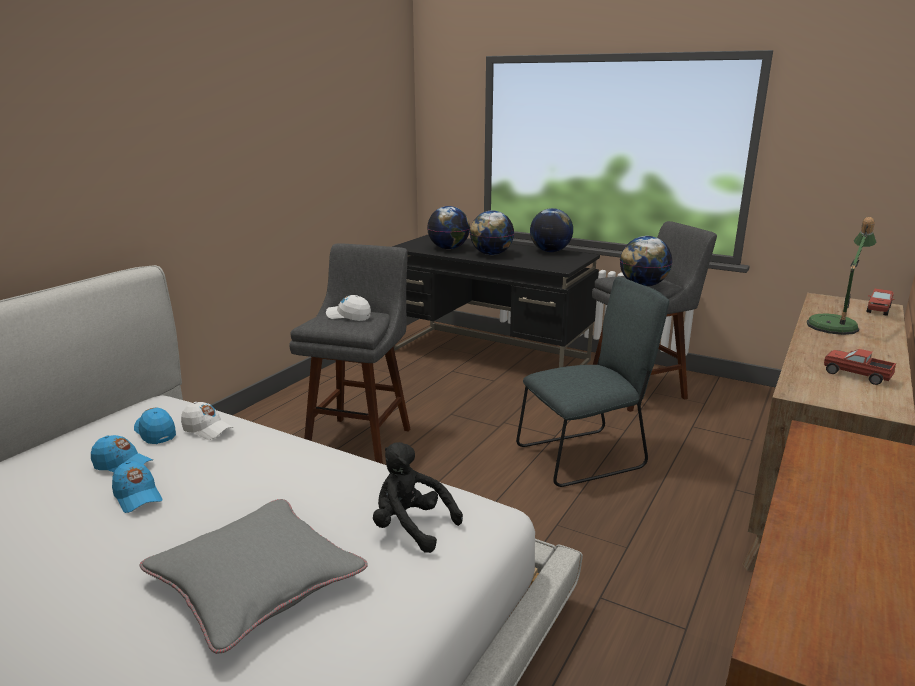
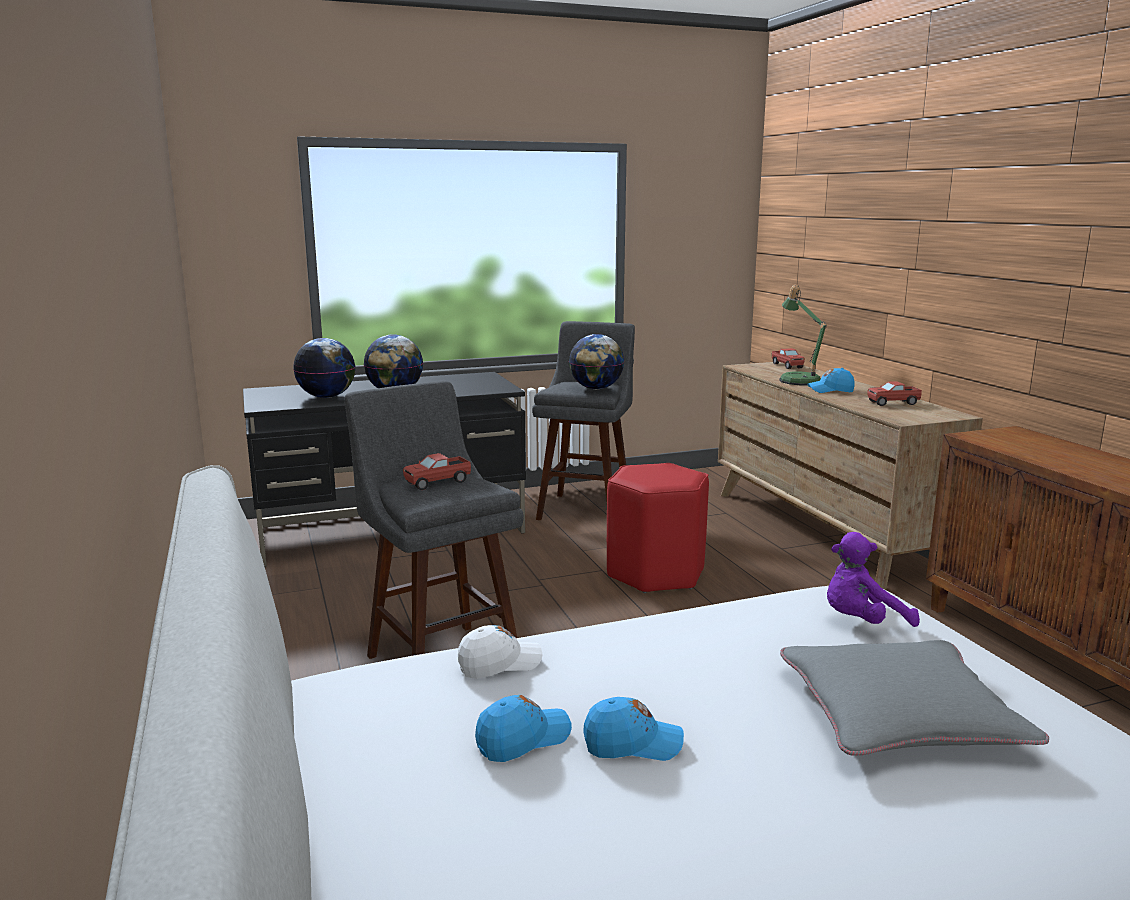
camera: 50 degrees left, 5 degrees down
(155, 432) = (450, 698): blue cap -> blue cap (830, 390)
(349, 316) = (438, 482): white cap -> toy truck
(411, 527) = (861, 622): black plush toy -> purple plush toy
(550, 251) = (443, 378): globe -> none
(586, 456) = (656, 574): grey chair -> red stool

